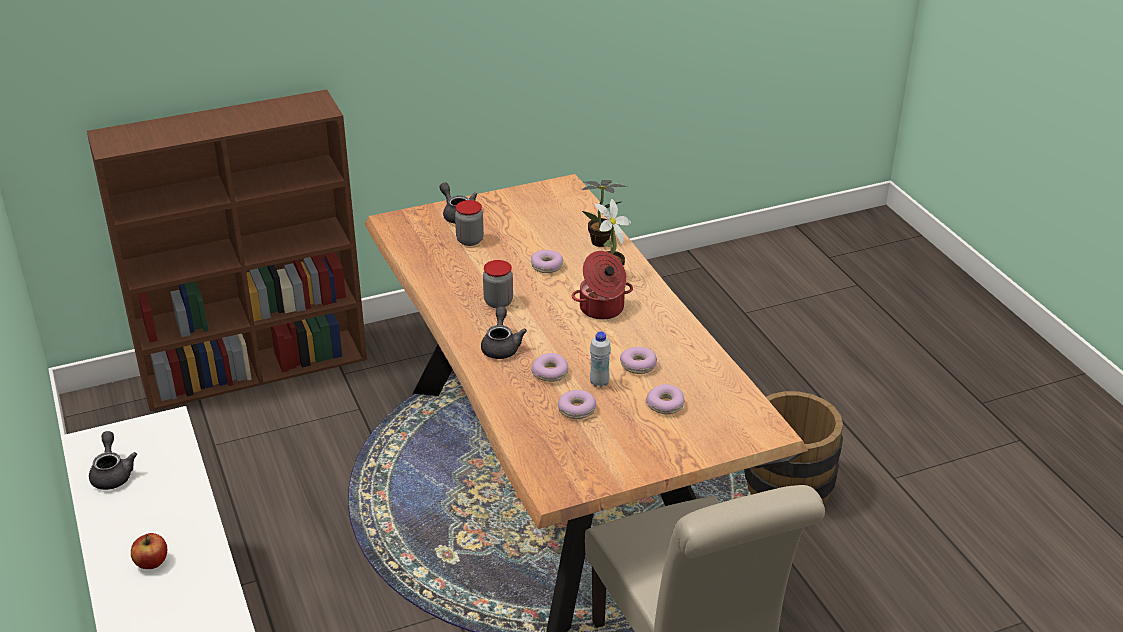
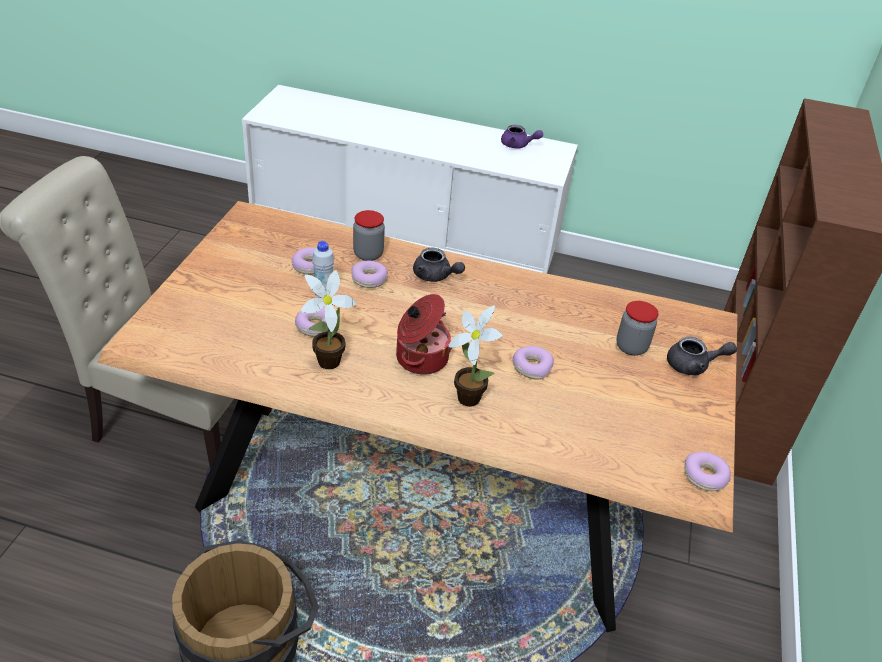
camera: 125 degrees right, 5 degrees up
(112, 474) = (518, 145): grey teapot -> purple teapot
(151, 562) = (424, 132): apple -> none
(498, 302) = (502, 308): jar -> jar (368, 254)
(603, 243) = (538, 433): potted plant -> potted plant (325, 363)
(665, 405) = (250, 308): donut -> donut (705, 476)

